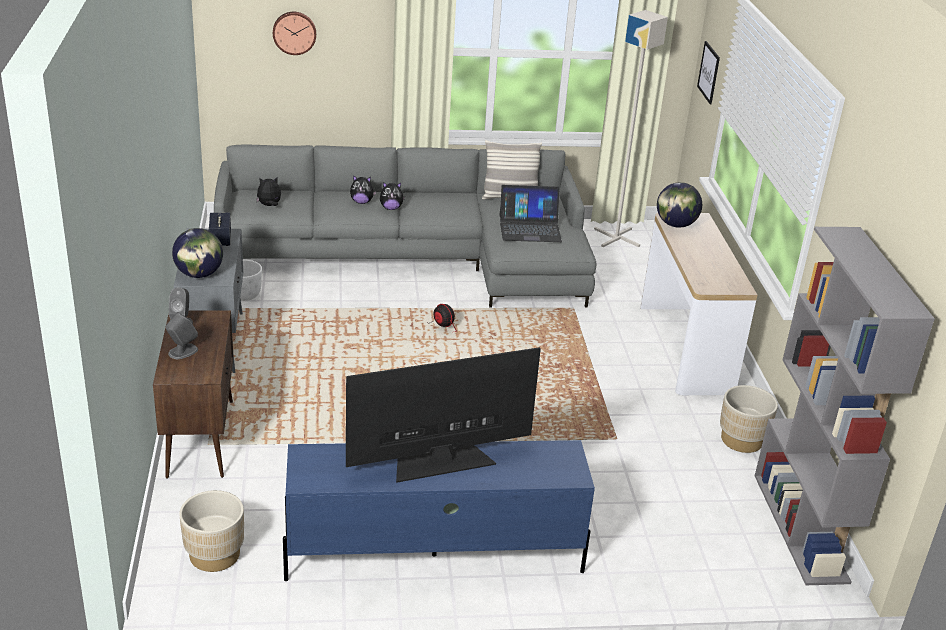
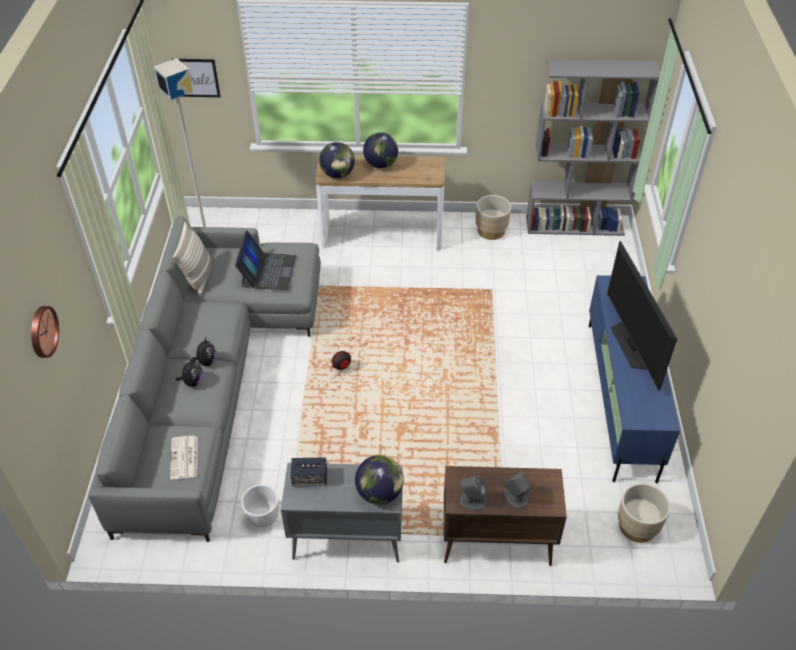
camera: 80 degrees left, 15 degrees up
(269, 205) = (184, 458): plush toy -> newspaper
(712, 251) = (381, 164): none -> globe

